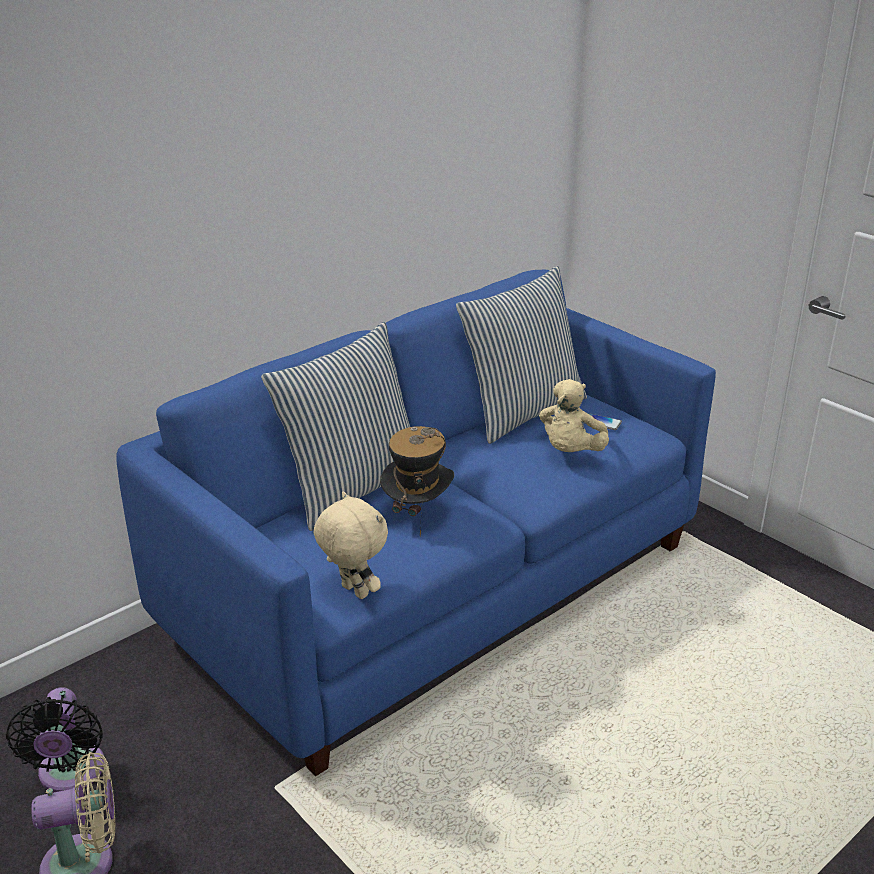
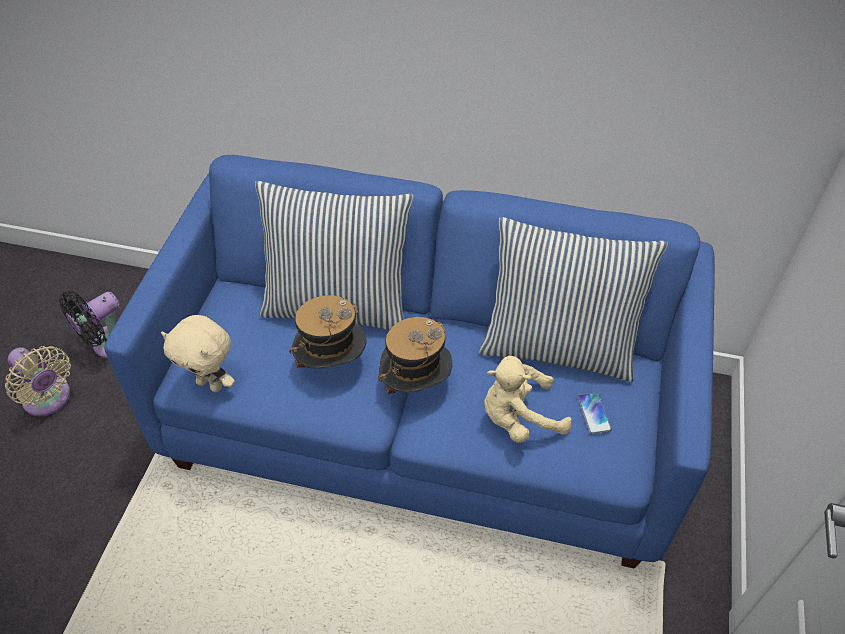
camera: 55 degrees right, 20 degrees up
(353, 592) = (211, 384): beige plush toy -> beige plush toy turned 105 degrees clockwise
(484, 488) = (415, 387): none -> hat

